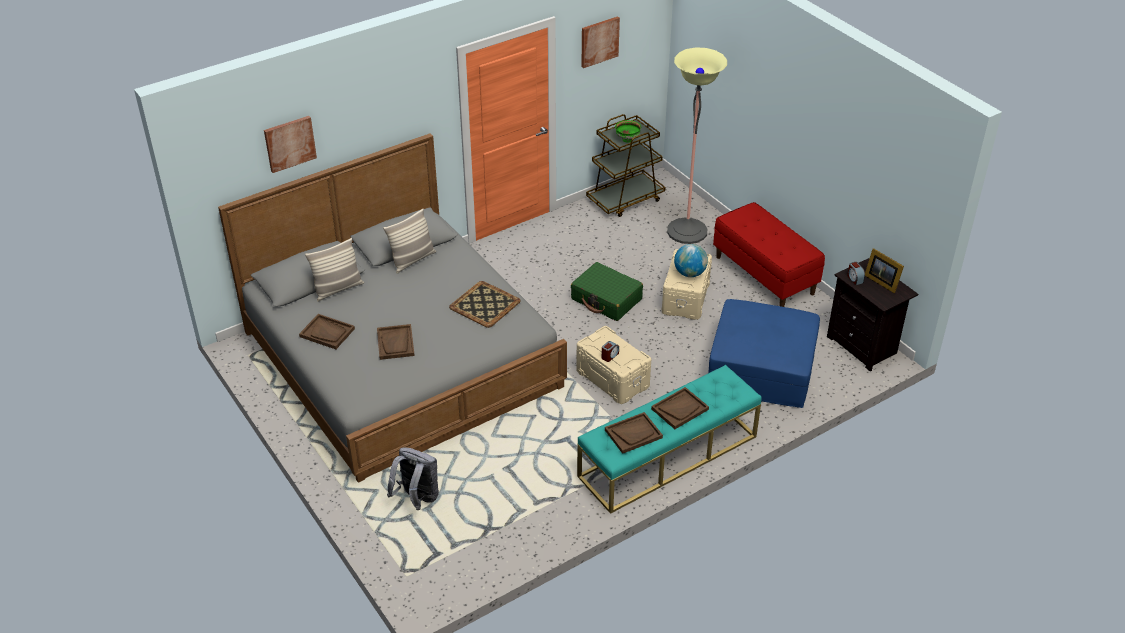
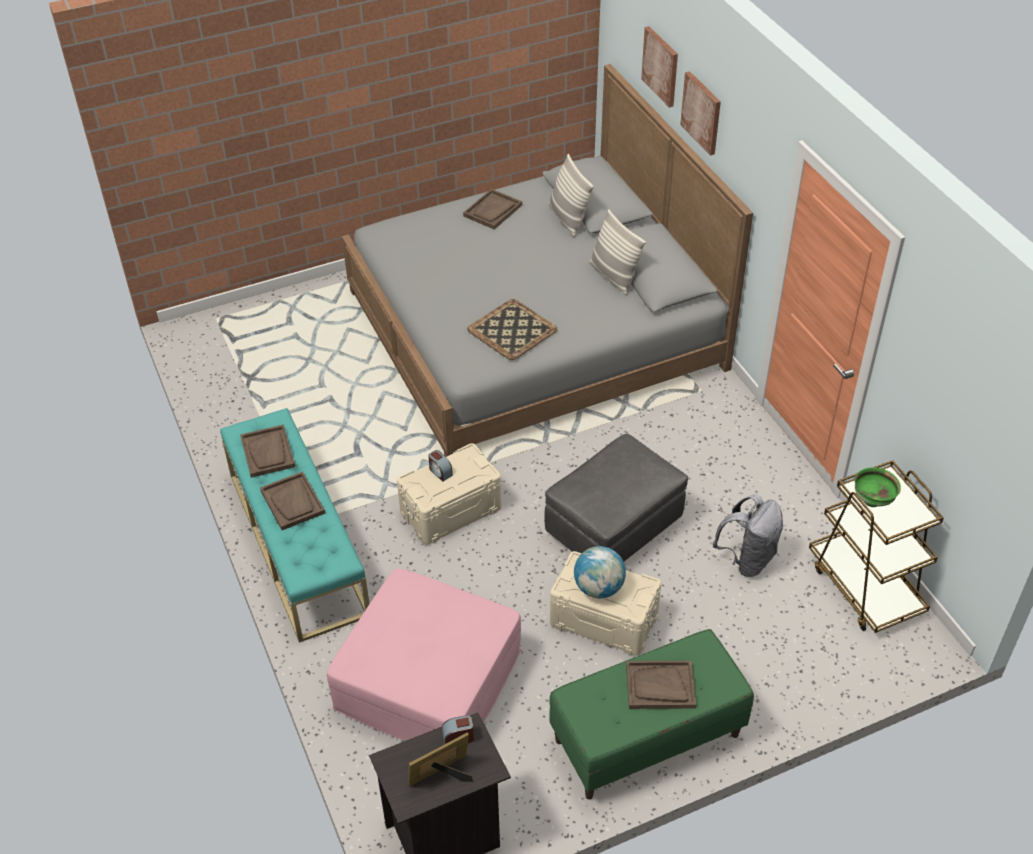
camera: 100 degrees right, 5 degrees up
(395, 343) = (461, 257): brown tray -> brown tray (660, 686)
(417, 499) = (313, 330): grey backpack -> grey backpack (747, 559)
(599, 41) = (942, 348): picture -> picture (702, 112)
(606, 299) = (614, 527): green suitcase -> grey ottoman
(687, 231) = (774, 654): floor lamp -> none
(762, 369) = (428, 681): blue ottoman -> pink ottoman
(765, 275) = (647, 738): red bench -> green bench

